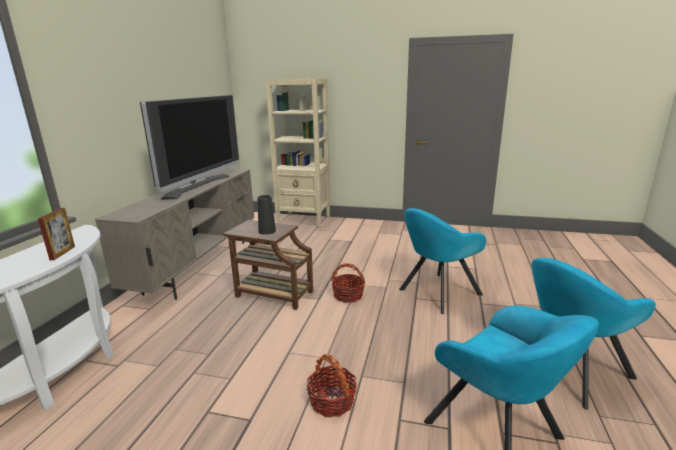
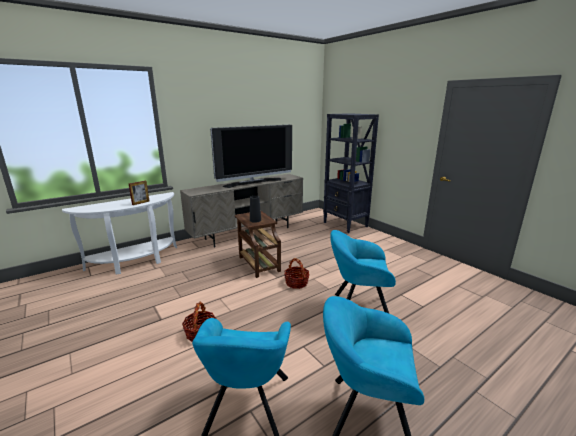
camera: 40 degrees right, 0 degrees up
(304, 221) = (345, 225): beige bookcase -> black bookcase

